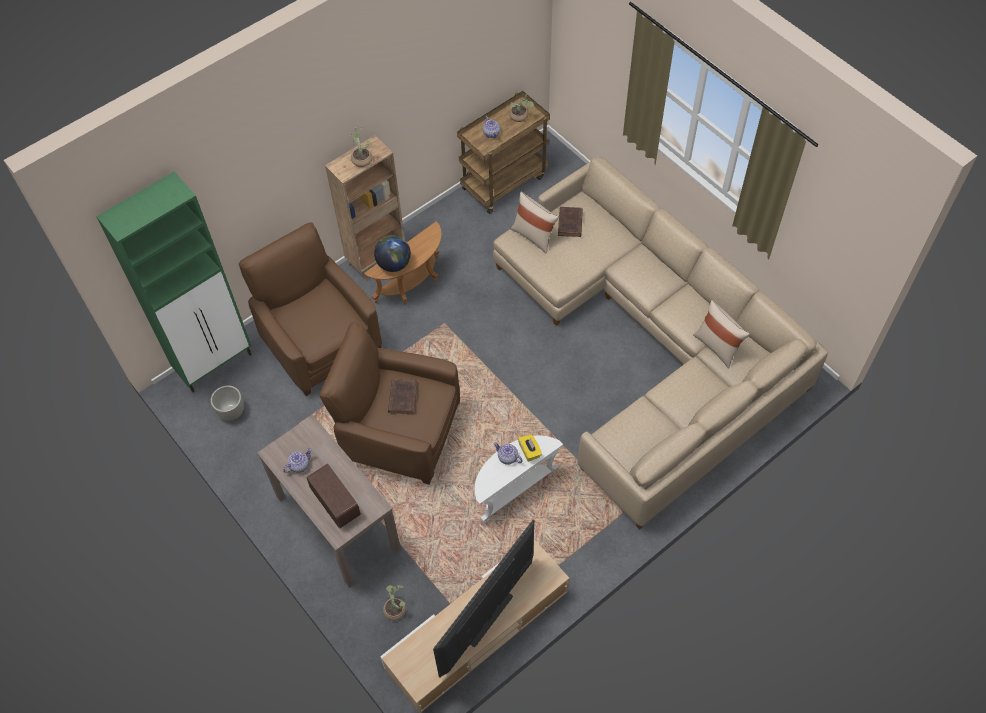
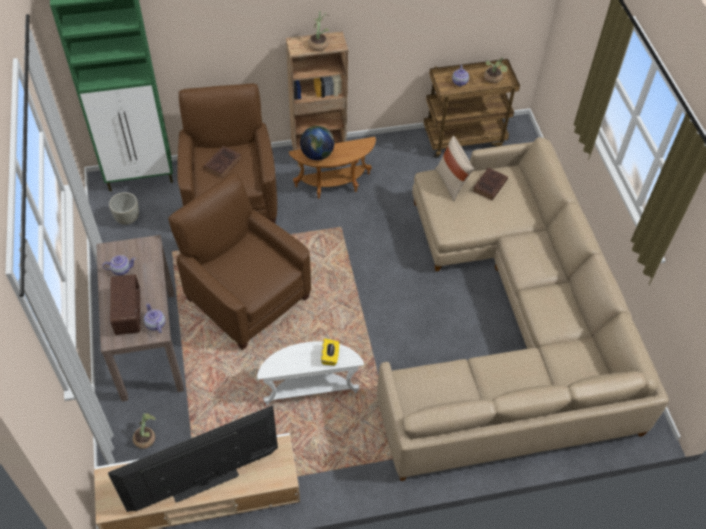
camera: 25 degrees right, 5 degrees down
(403, 397) = (251, 259): brown book -> brown book (223, 162)
(508, 457) = (307, 352): teapot -> teapot (155, 324)
(717, 346) = (563, 348): beige pillow -> none

